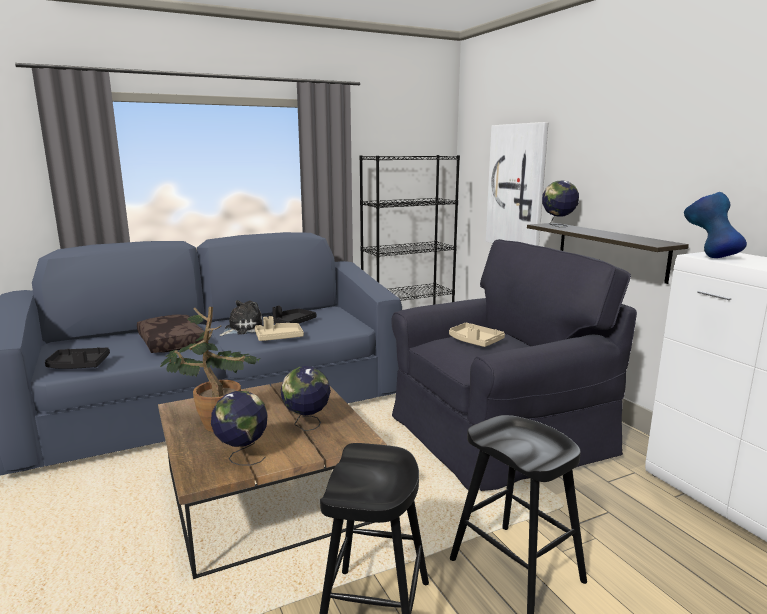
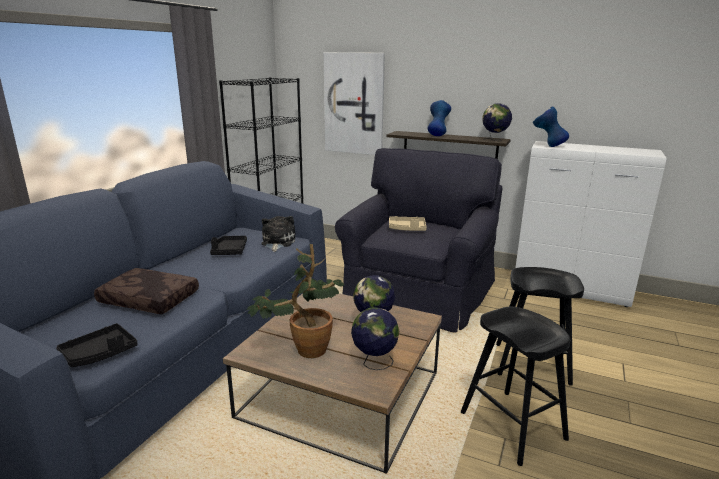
camera: 40 degrees left, 5 degrees up
(242, 329) = (196, 268): plush toy -> plush toy (277, 242)
(278, 337) = (248, 266): beige tray -> none
(558, 226) = (409, 133): globe -> globe (494, 140)
(587, 231) = (437, 135): none -> blue vase

